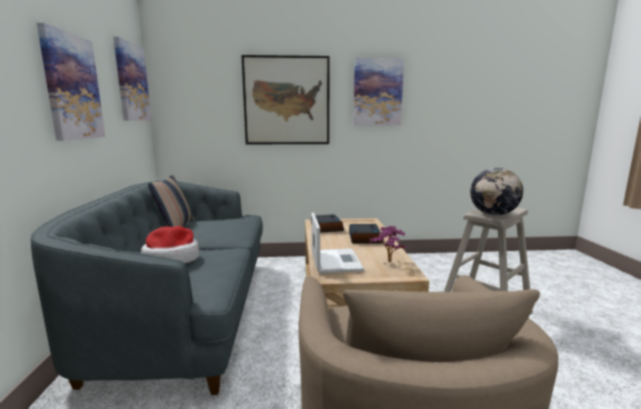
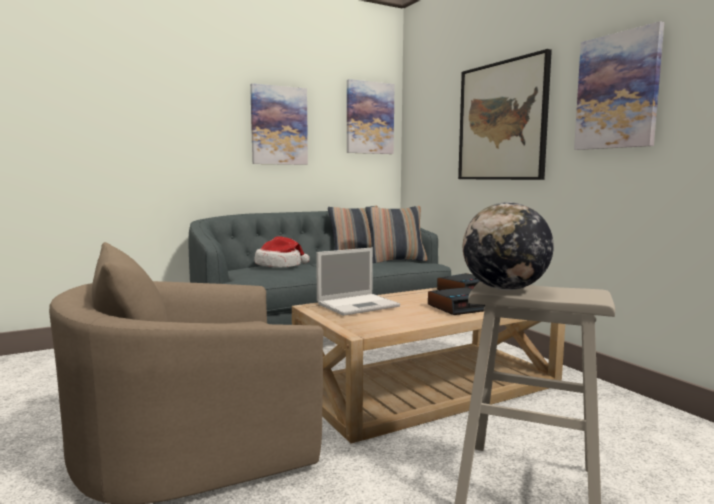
camera: 65 degrees right, 5 degrees down
(229, 221) = (396, 261): none -> pillow
(388, 263) = (385, 323): potted plant -> none

